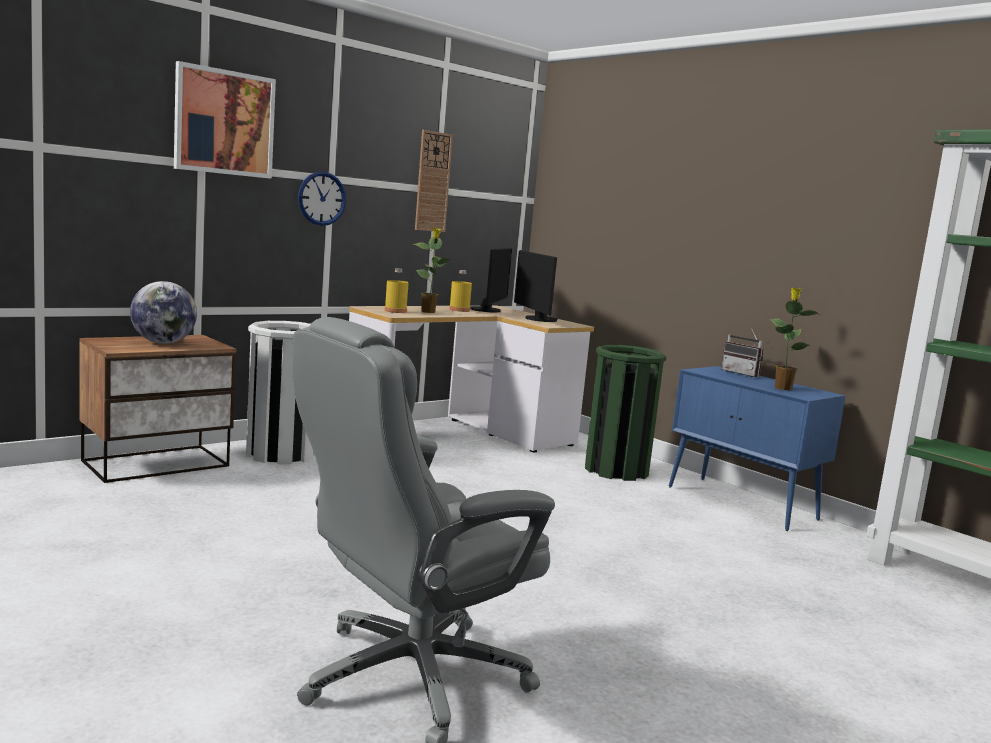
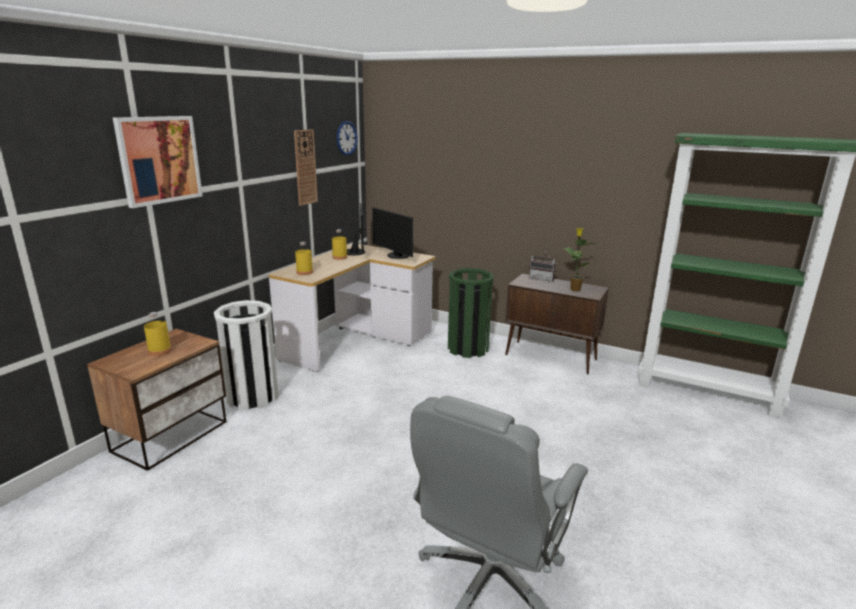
camera: 20 degrees left, 10 degrees up
(163, 343) = (159, 351): globe -> yellow bottle
(322, 198) = (237, 200): wall clock -> wall clock (346, 138)
(428, 312) = (325, 266): potted plant -> none
(742, 503) = (551, 357): blue cabinet -> brown cabinet

